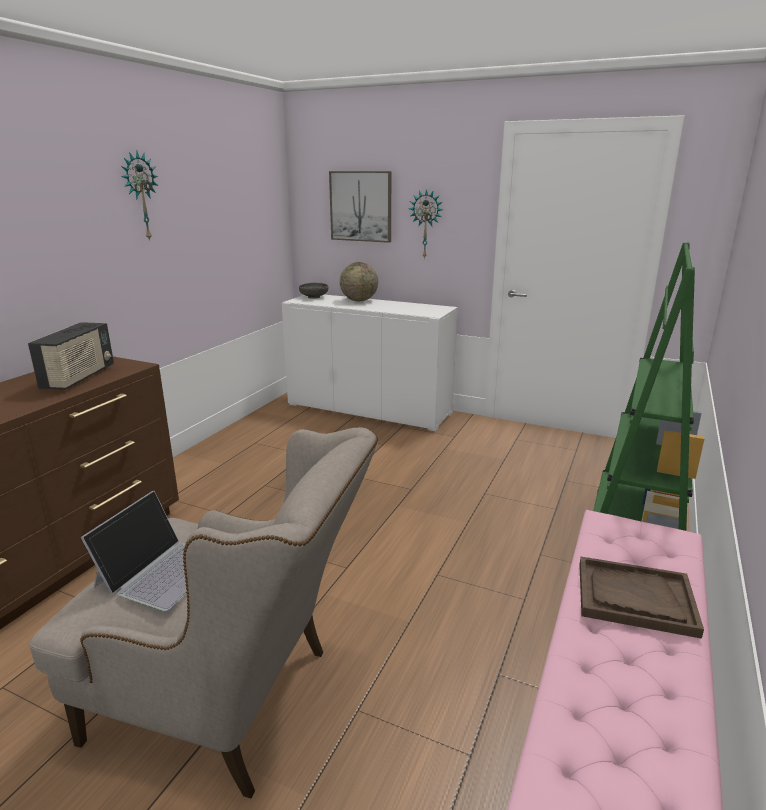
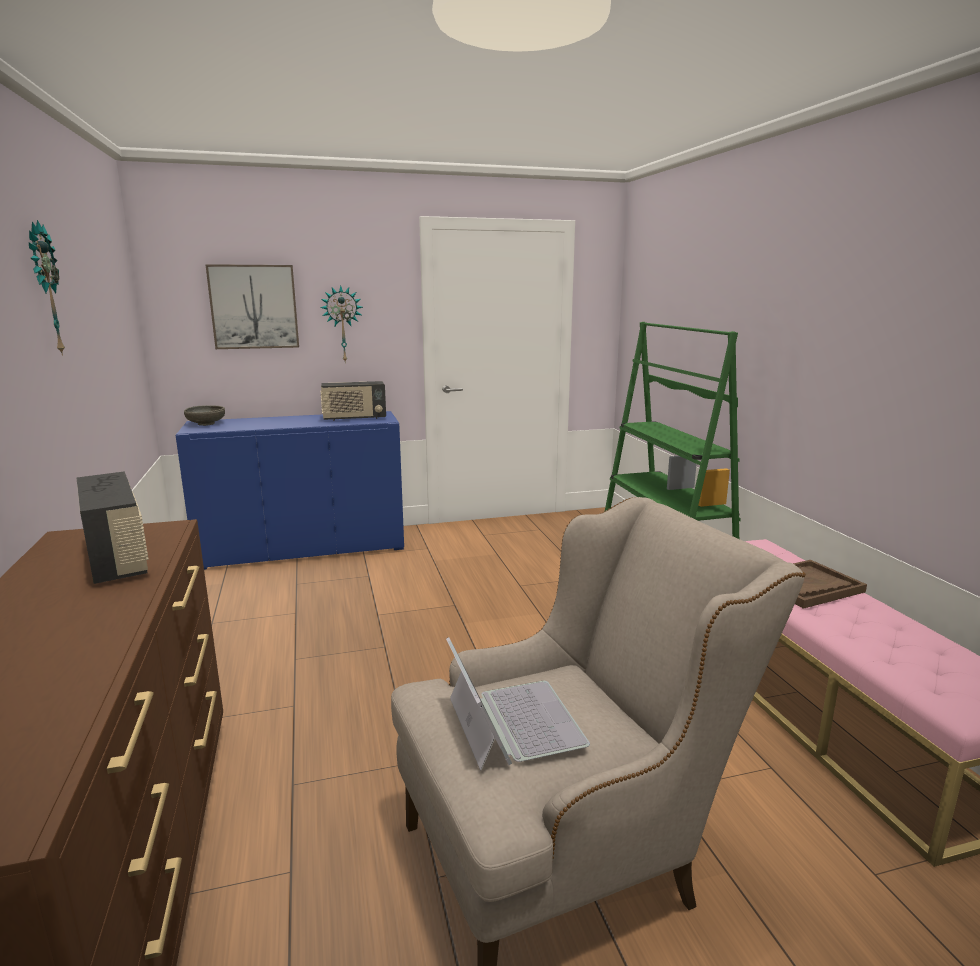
camera: 40 degrees left, 5 degrees down
(359, 300) = (272, 419): globe -> none
(369, 409) = (303, 548): white cabinet -> blue cabinet
(414, 309) = (354, 418): none -> radio

